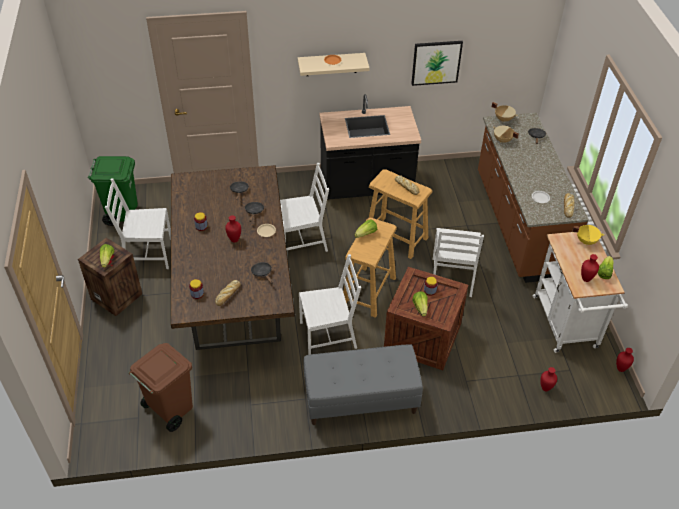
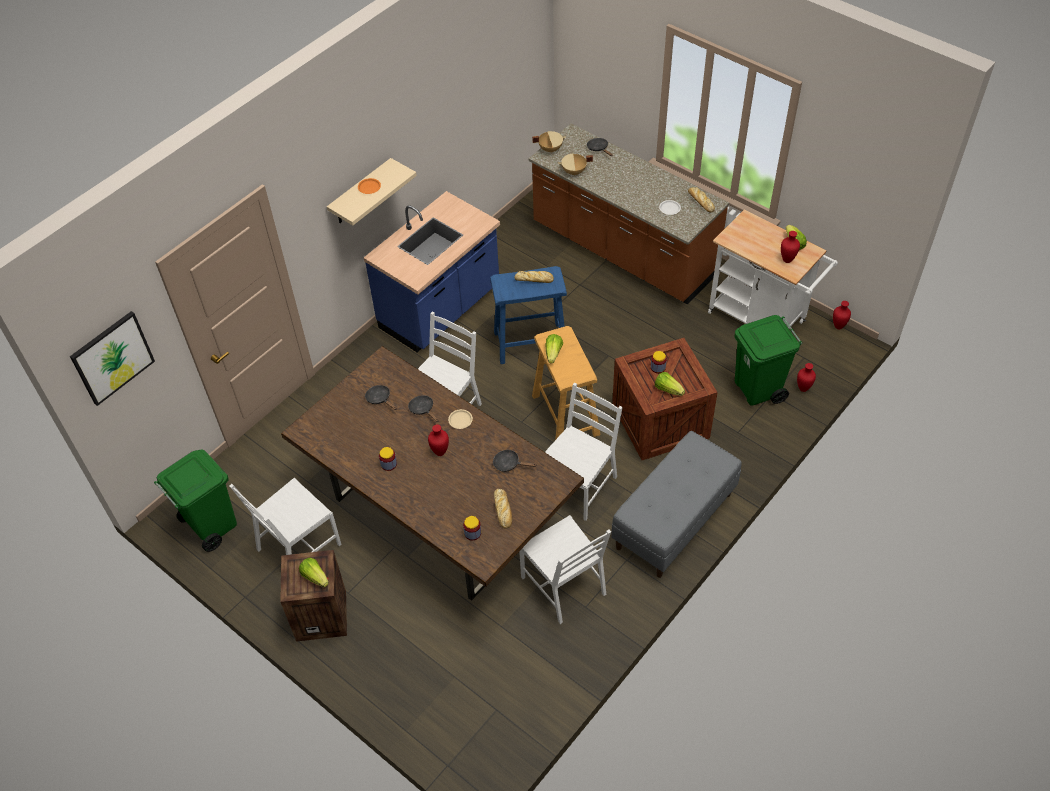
camera: 40 degrees left, 5 degrees up
(170, 409) = (517, 676): brown trash can -> none
(366, 185) = (441, 309): black counter -> blue counter
(396, 238) = (531, 343): beige stool -> blue stool
(436, 62) = (457, 126): picture -> picture (112, 357)
(452, 277) = (623, 345): white chair -> white chair (565, 585)
(511, 366) = (758, 389): none -> green trash can
(586, 241) = (749, 224): yellow cooking pot -> none

